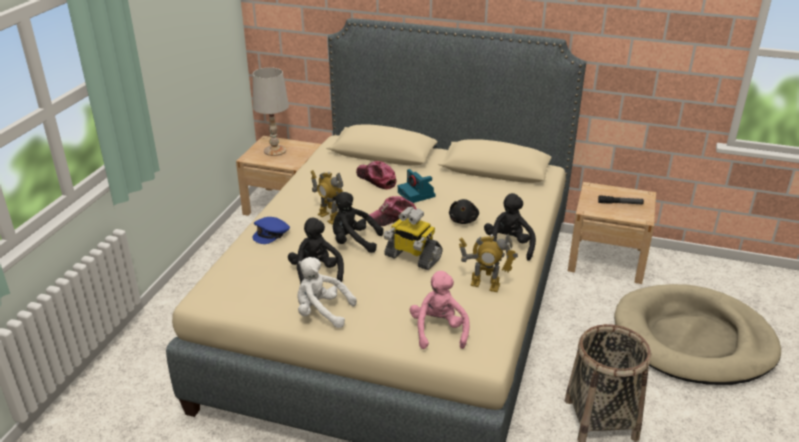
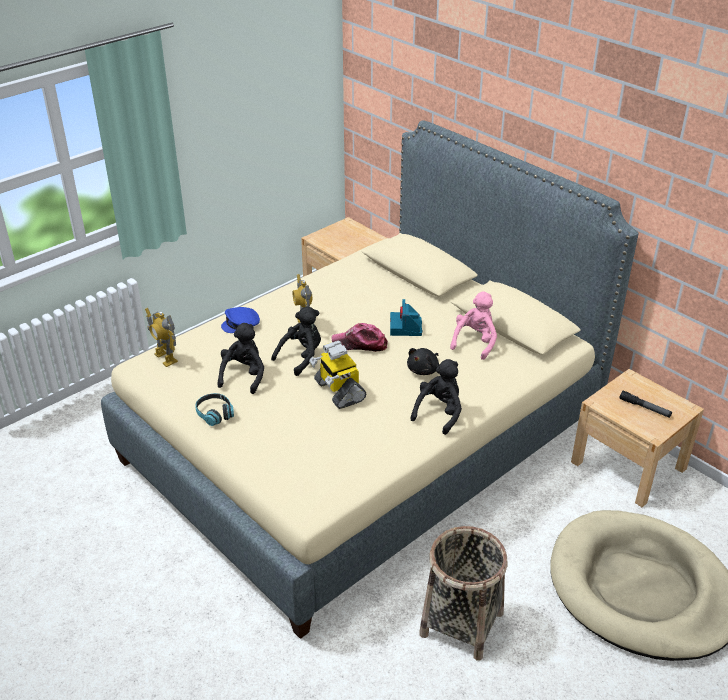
camera: 30 degrees right, 5 degrees up
(274, 150) = (344, 236): white table lamp -> none
(321, 312) = (215, 414): white plush toy -> headphones
(354, 242) = (301, 357): black plush toy -> black plush toy turned 90 degrees clockwise
(376, 179) = (383, 299): cap -> none
(438, 330) = (294, 469): pink plush toy -> pink plush toy (475, 342)
(485, 285) = (377, 443): toy robot -> toy robot (165, 358)

